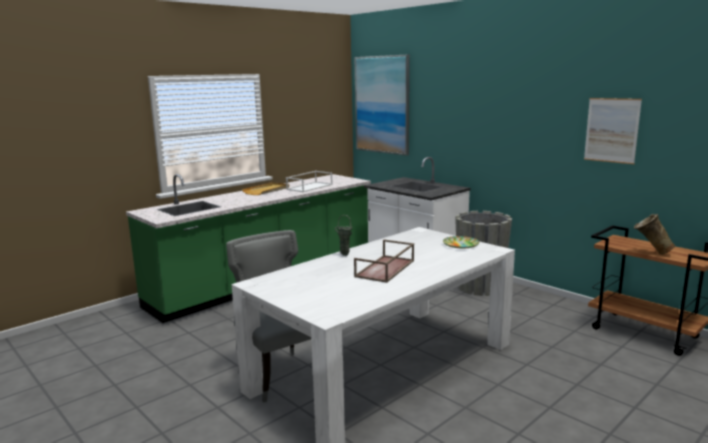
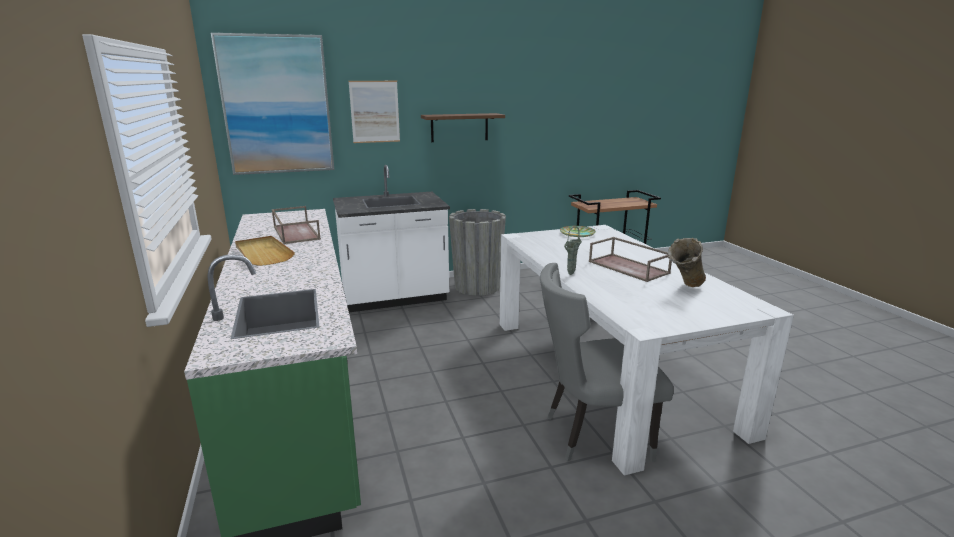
camera: 65 degrees left, 5 degrees up
(309, 187) = (295, 232): white tray -> brown tray
(500, 132) = (459, 127): none -> brown shelf
(611, 130) = (561, 115): picture -> picture (375, 112)
(651, 253) = (622, 205): beige vase -> beige vase (684, 289)

